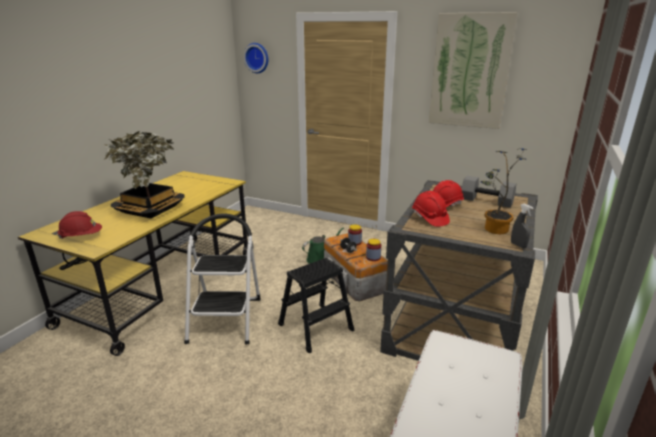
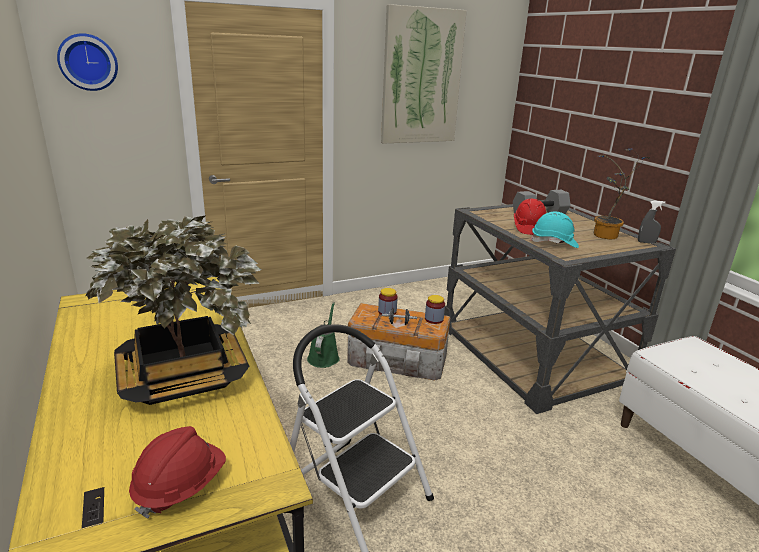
camera: 50 degrees left, 0 degrees up
(315, 327) = (453, 430): black step ladder -> none
(429, 218) = (554, 243): red hard hat -> turquoise hard hat

